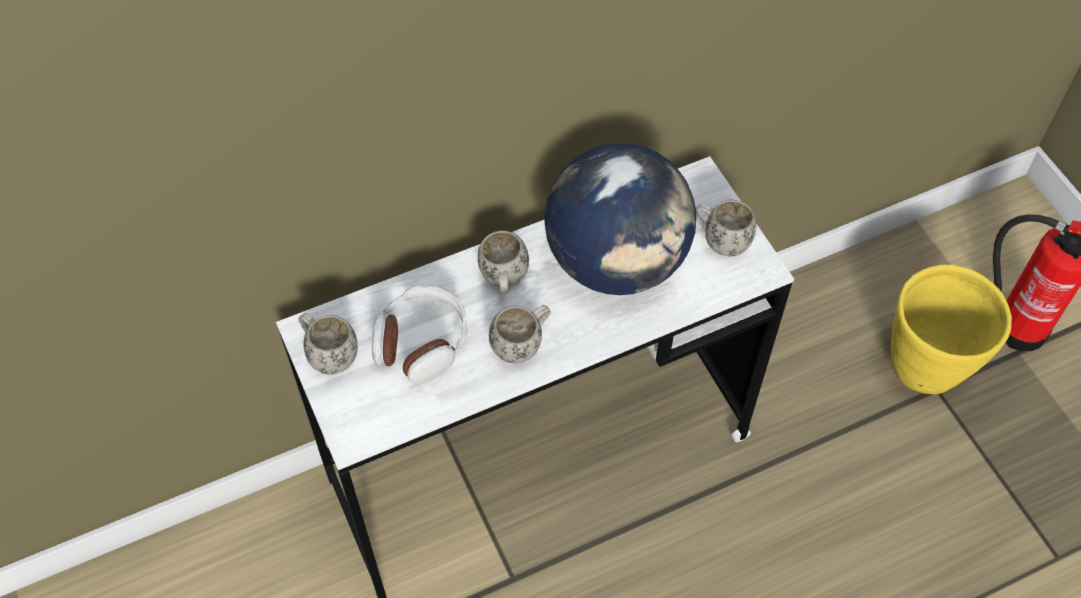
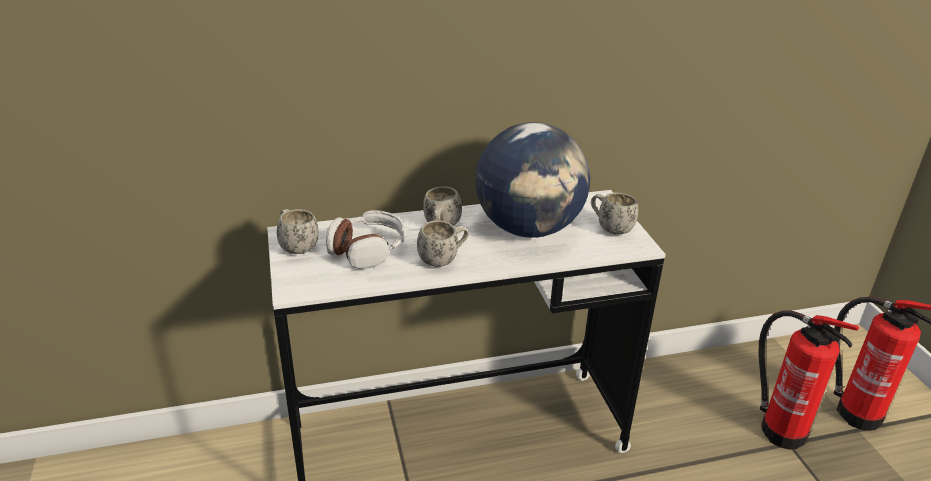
camera: 10 degrees right, 25 degrees down
(925, 369) = (779, 429): yellow planter -> fire extinguisher

